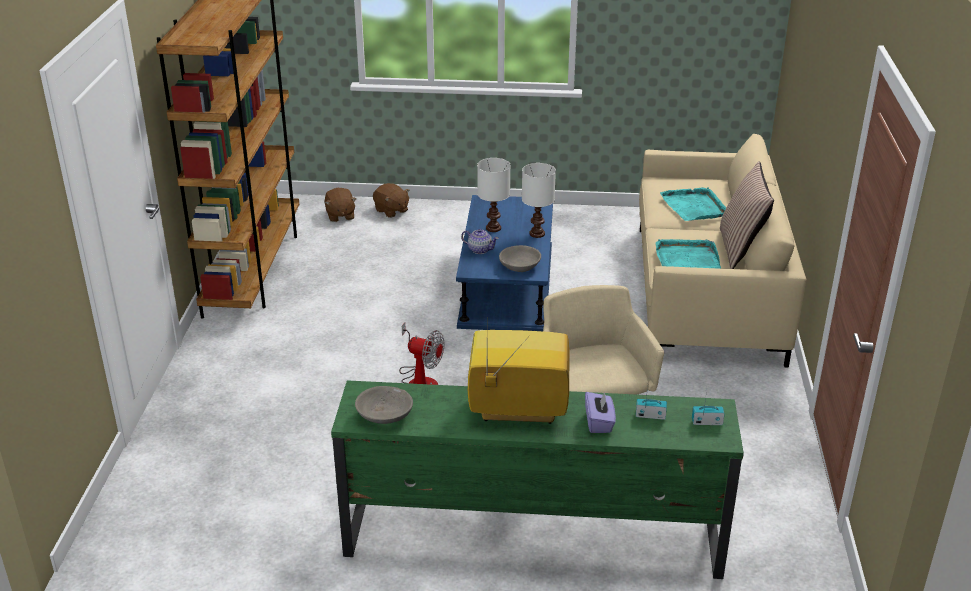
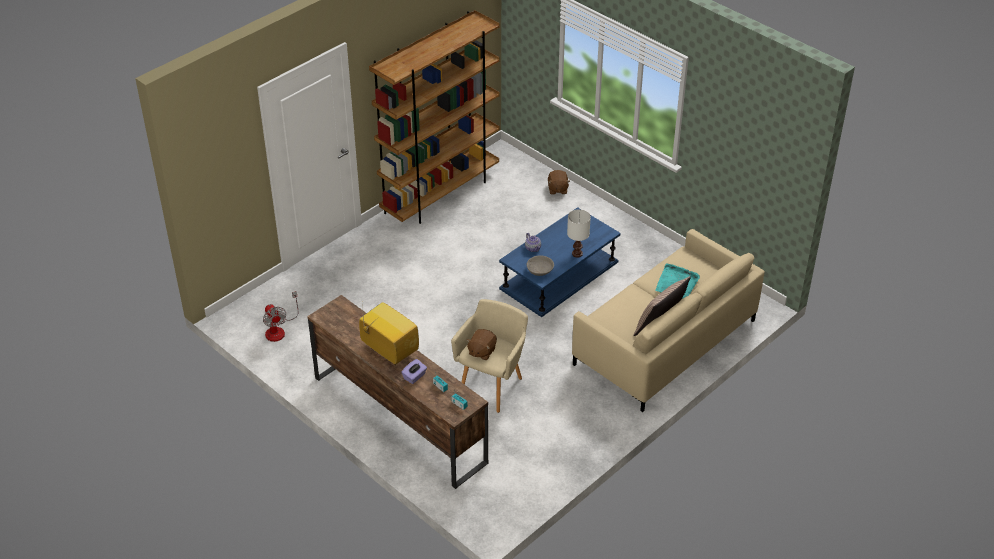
camera: 40 degrees right, 10 degrees up
(340, 215) = (525, 178): brown plush toy -> brown plush toy (481, 351)
(384, 415) = (335, 321): grey bowl -> none
(420, 381) = (445, 310): fan -> fan (279, 329)
(493, 228) = (559, 237): white table lamp -> none
(531, 538) = (398, 419): green tv stand -> brown tv stand
(686, 258) = (620, 315): turquoise tray -> none

